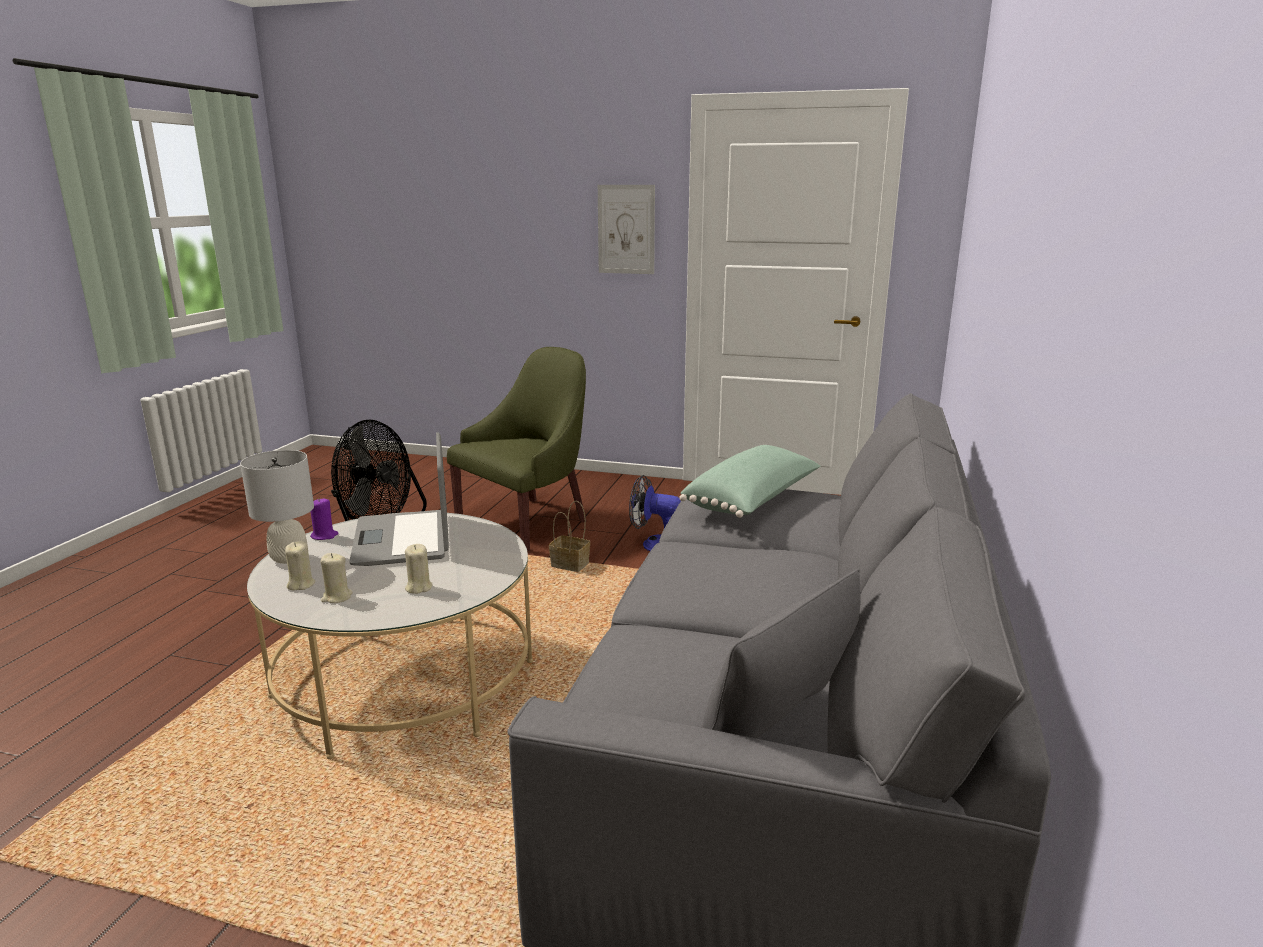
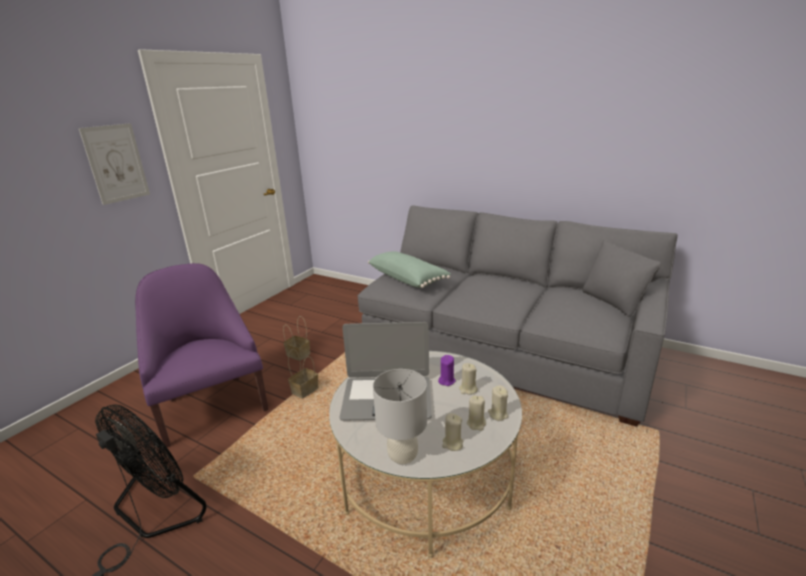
camera: 75 degrees left, 5 degrees up
(324, 536) = (361, 440): purple candle -> purple candle (446, 381)
(354, 611) = (498, 414): none -> beige candle
(527, 521) = (211, 405): green armchair -> purple armchair
(655, 544) = (299, 354): fan -> basket

